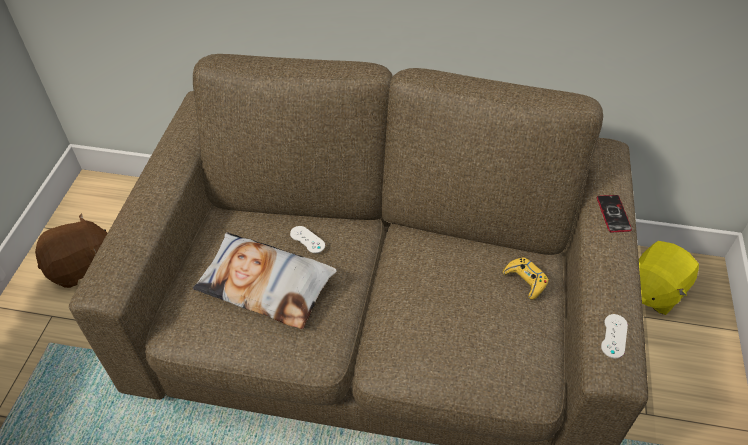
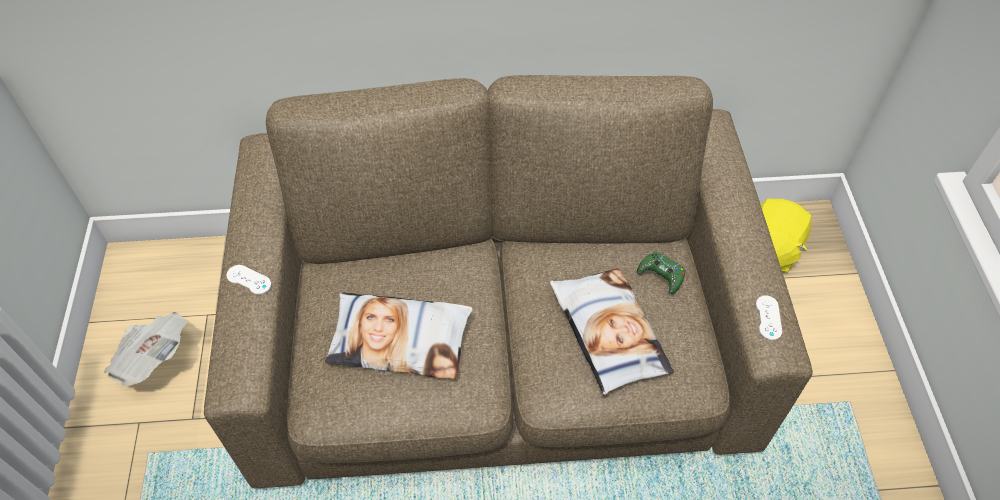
camera: 15 degrees left, 5 degrees up
(82, 266) = (153, 358): brown plush toy -> newspaper
(307, 239) = (426, 280): white game controller -> white game controller (249, 280)
(457, 320) = (607, 333): none -> pillow
(525, 280) = (661, 275): yellow game controller -> green game controller
(613, 214) = (735, 191): phone -> none

